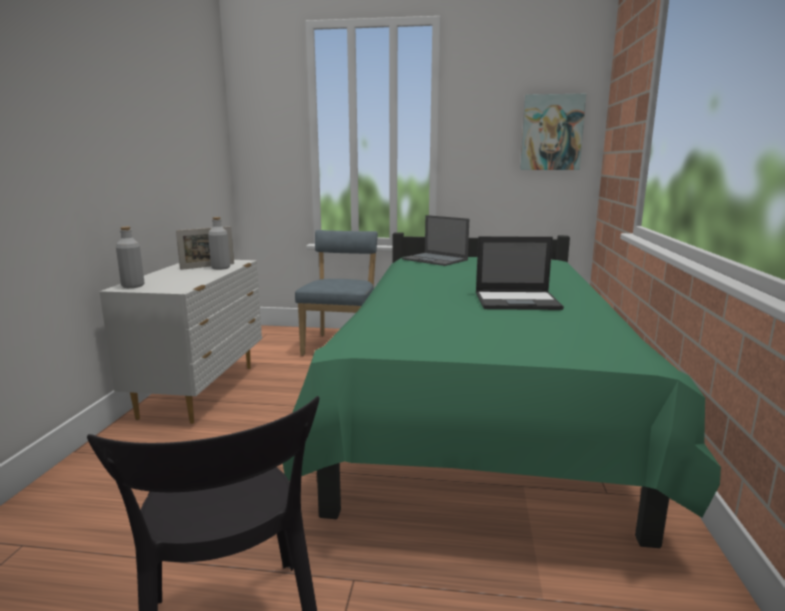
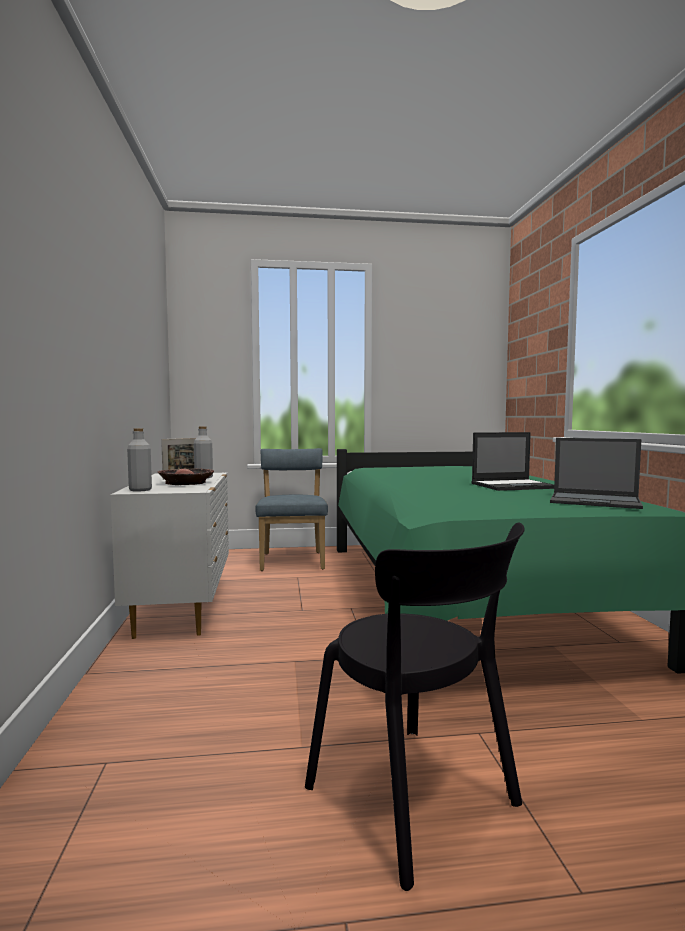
camera: 15 degrees left, 10 degrees down
(190, 276) = (186, 483): none -> bowl
(435, 259) = (391, 468): laptop -> laptop (596, 501)
(552, 132) = (466, 363): picture -> none

